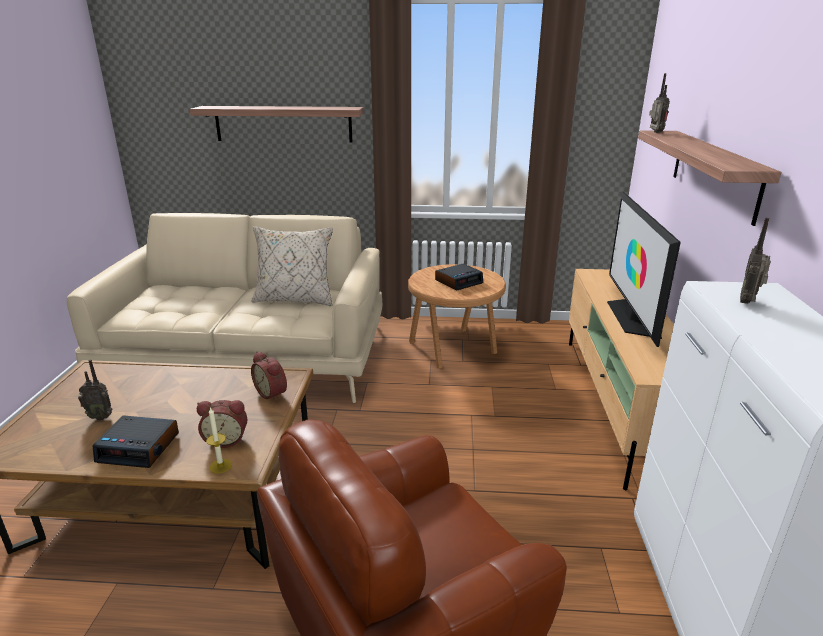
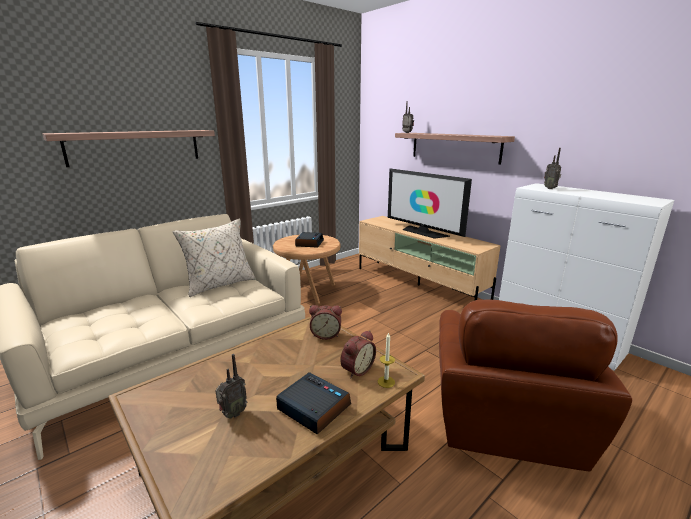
camera: 45 degrees left, 5 degrees down
(140, 447) = (313, 408): alarm clock -> alarm clock turned 105 degrees counterclockwise

